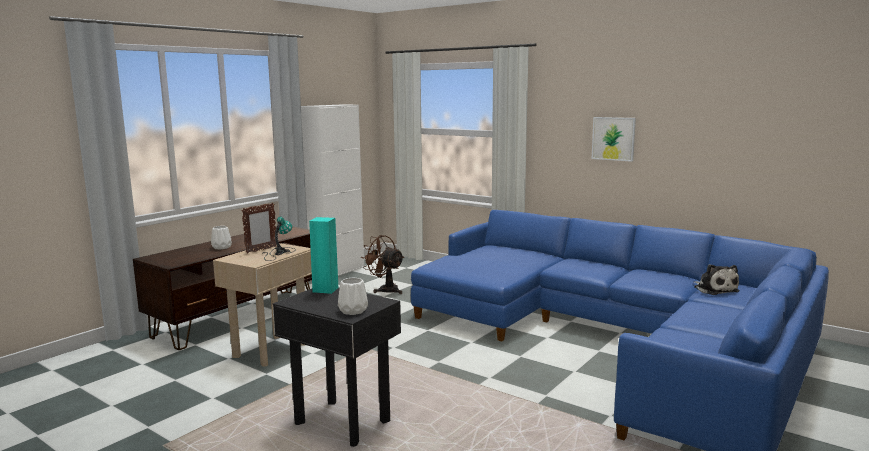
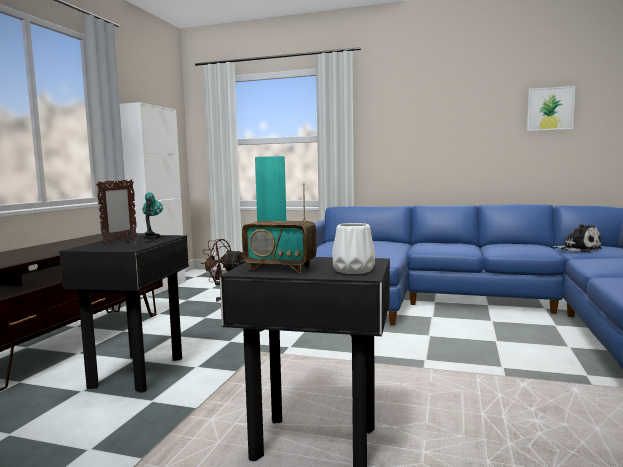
camera: 20 degrees left, 5 degrees down
(222, 247) = (46, 250): white vase -> none
(271, 350) = (138, 372): beige side table -> black side table
(315, 301) = (280, 268): none -> radio
(613, 138) = (438, 133): picture -> picture (550, 109)

